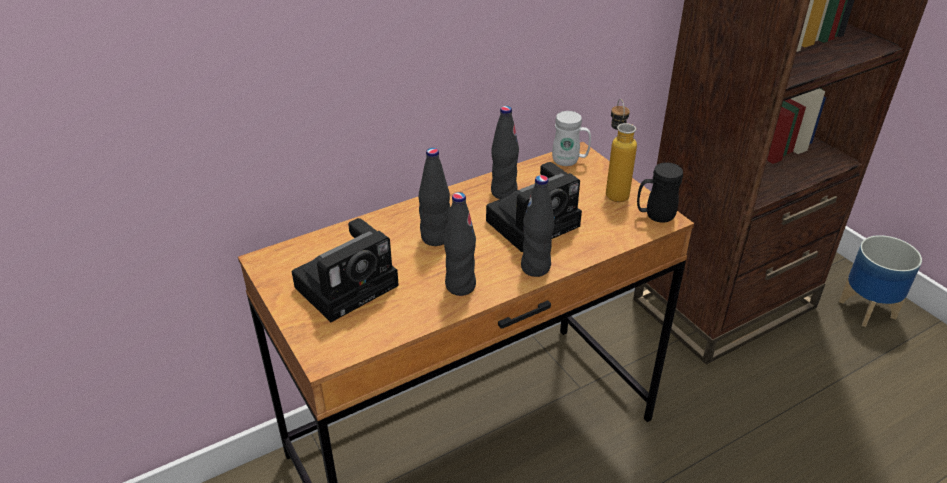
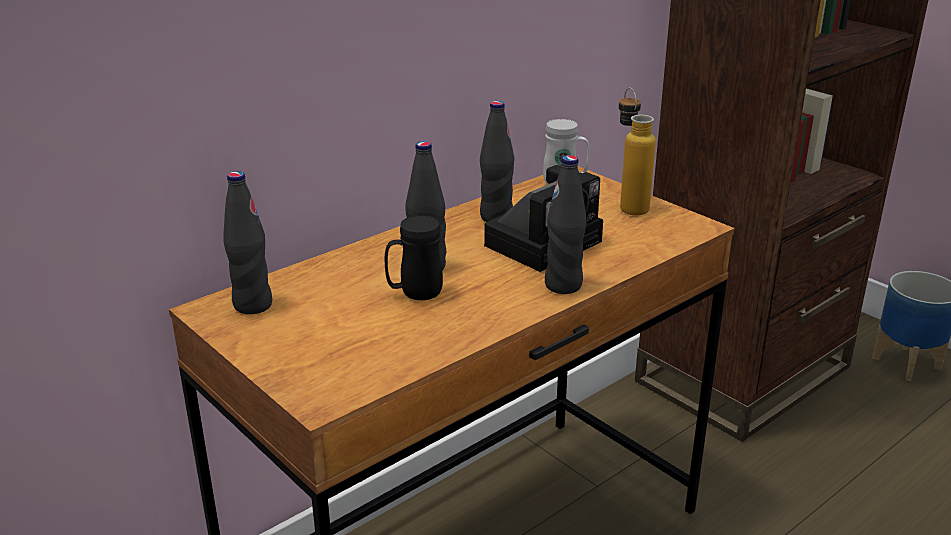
camera: 10 degrees left, 10 degrees down
(349, 284) = (330, 323): camera -> none
(460, 286) = (475, 312): black bottle -> black bottle (252, 305)
(654, 216) = (686, 225): black mug -> black mug (414, 294)

